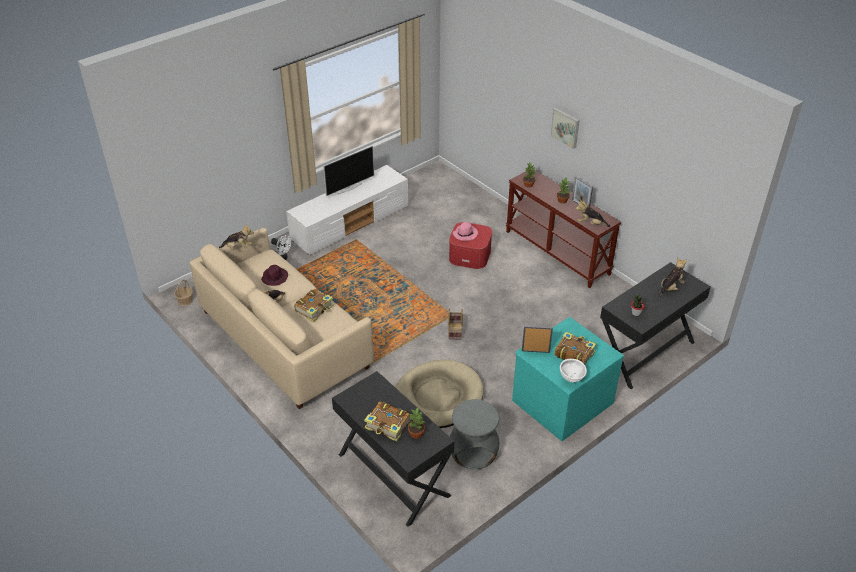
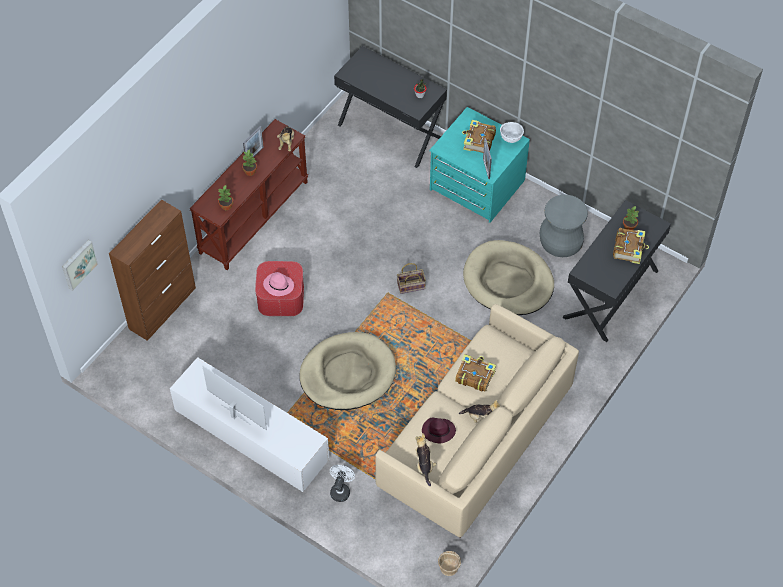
camera: 105 degrees left, 15 degrees up
(381, 278) = (347, 374): none -> beige dog bed
(480, 198) = (163, 308): none -> brown cabinet
(566, 127) = (206, 130): picture -> picture (78, 264)
(670, 288) = (374, 73): plush toy -> none

